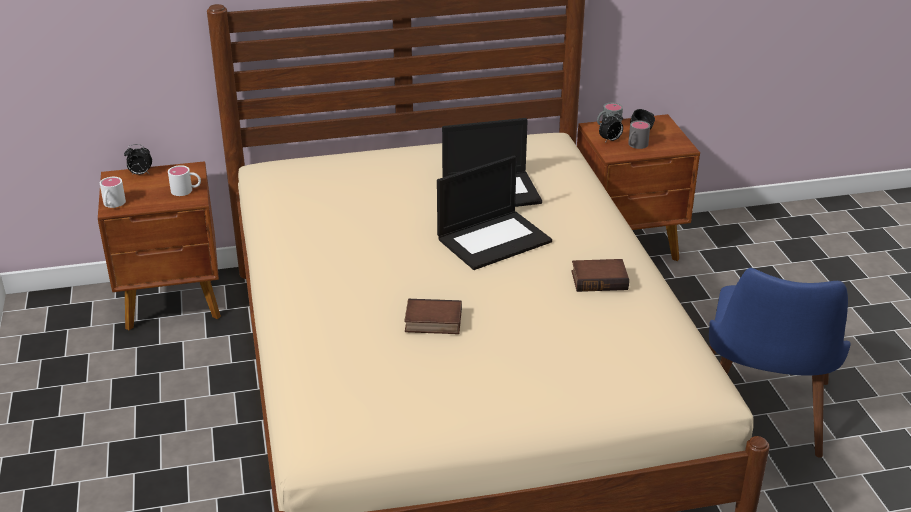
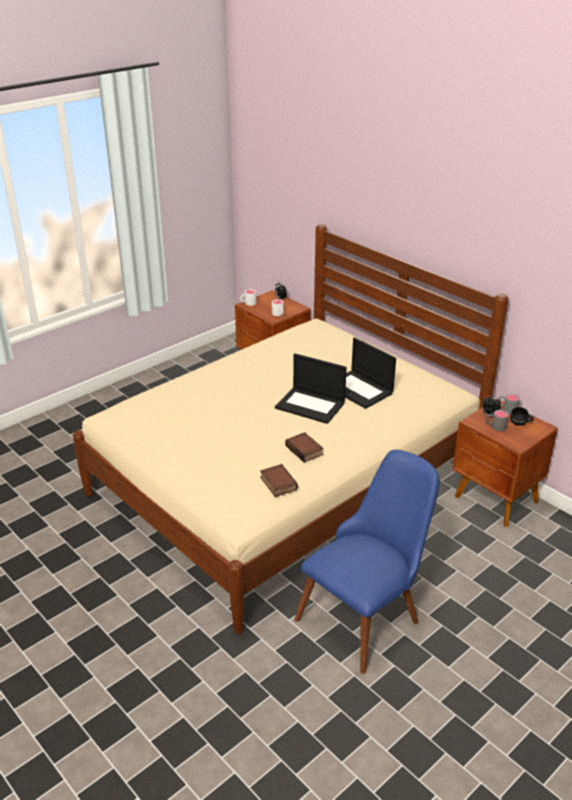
camera: 60 degrees right, 0 degrees up
(432, 322) = (216, 411): book -> book (277, 483)
(761, 420) = (367, 612): blue chair -> blue chair turned 150 degrees clockwise

